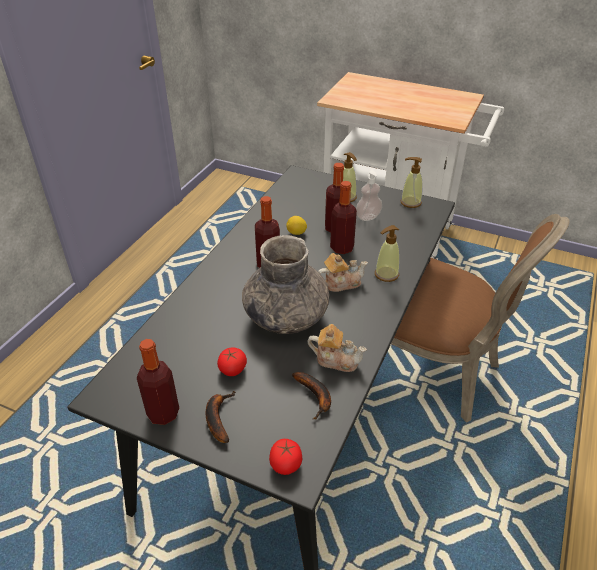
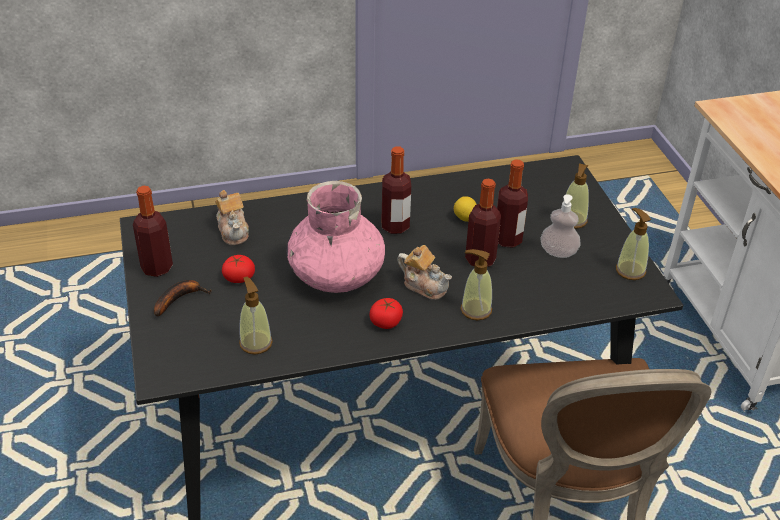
camera: 50 degrees right, 0 degrees up
(286, 316) = (336, 274): grey vase -> pink vase
(286, 463) = (167, 362): tomato -> tomato (386, 322)
(315, 397) = (255, 343): banana -> soap dispenser
(336, 359) = (314, 333): teapot -> teapot (233, 231)

